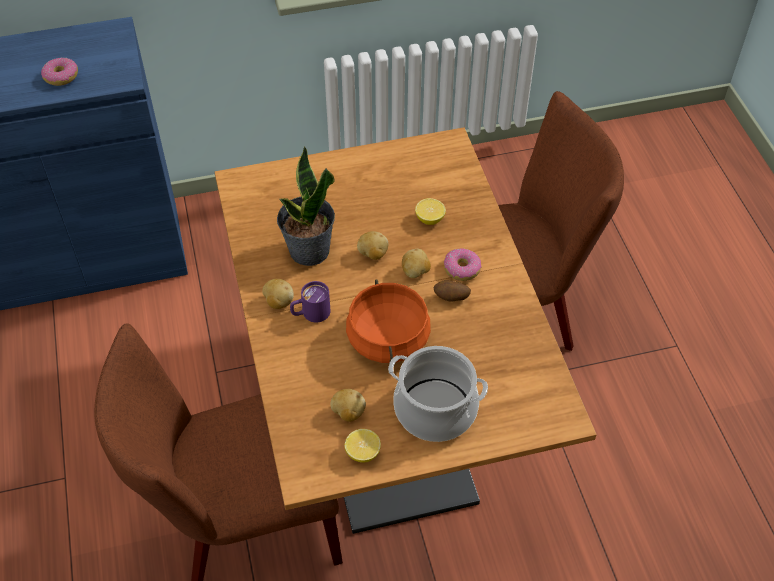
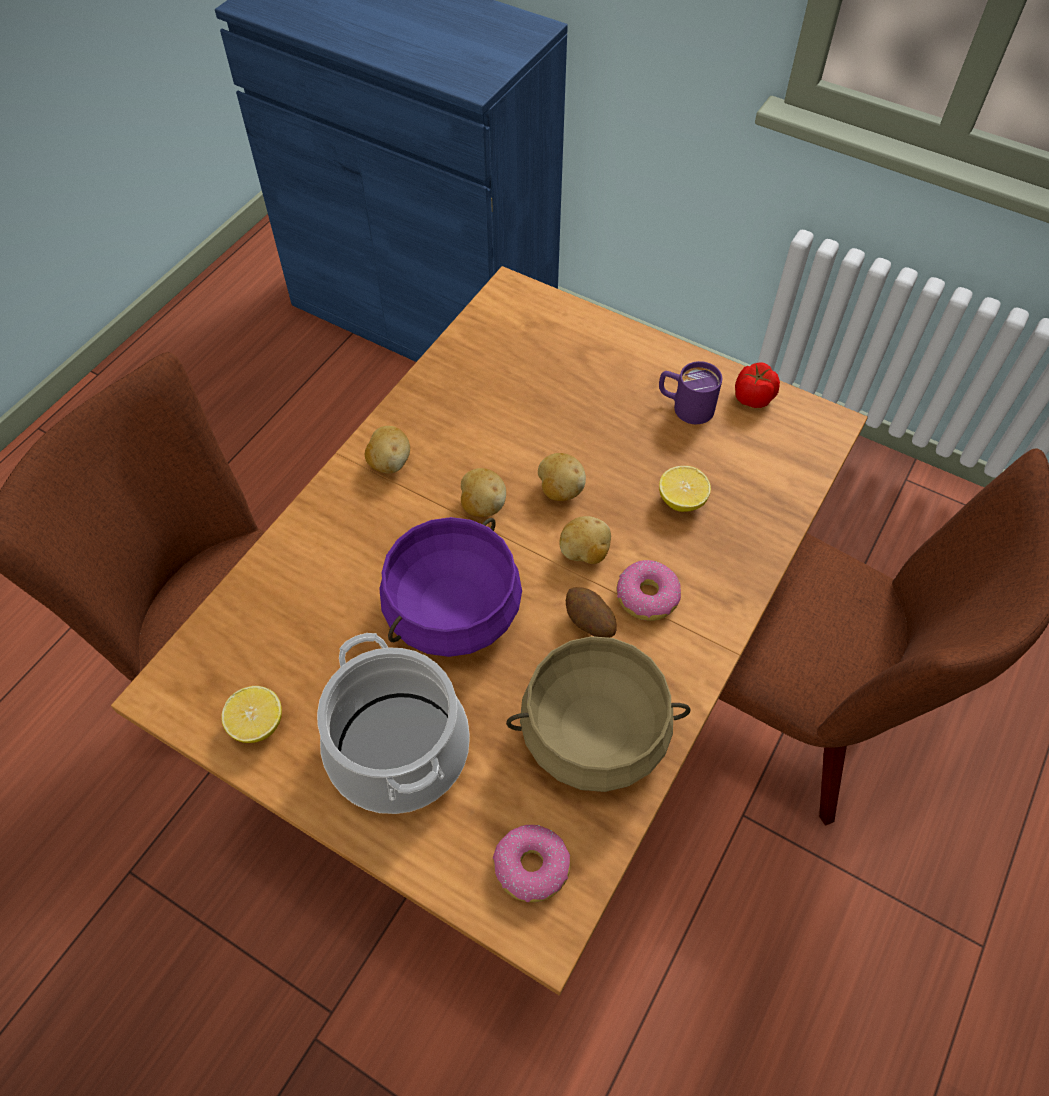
camera: 45 degrees right, 5 degrees up
(61, 76) = (417, 45): donut -> donut (532, 867)
(309, 251) = (492, 429): potted plant -> none
(310, 313) = (405, 504): purple mug -> purple mug (684, 406)
(348, 412) = (301, 659): potato -> potato (482, 505)
(387, 338) = (452, 608): orange cooking pot -> purple cooking pot
(408, 152) = (752, 398): none -> tomato
(503, 337) = (594, 733): none -> beige cooking pot

